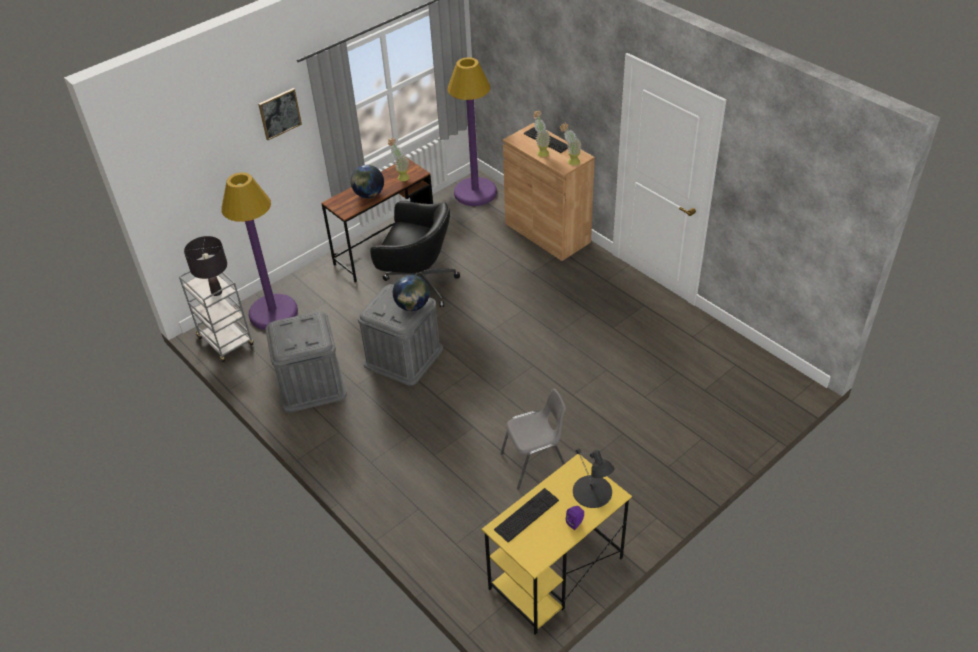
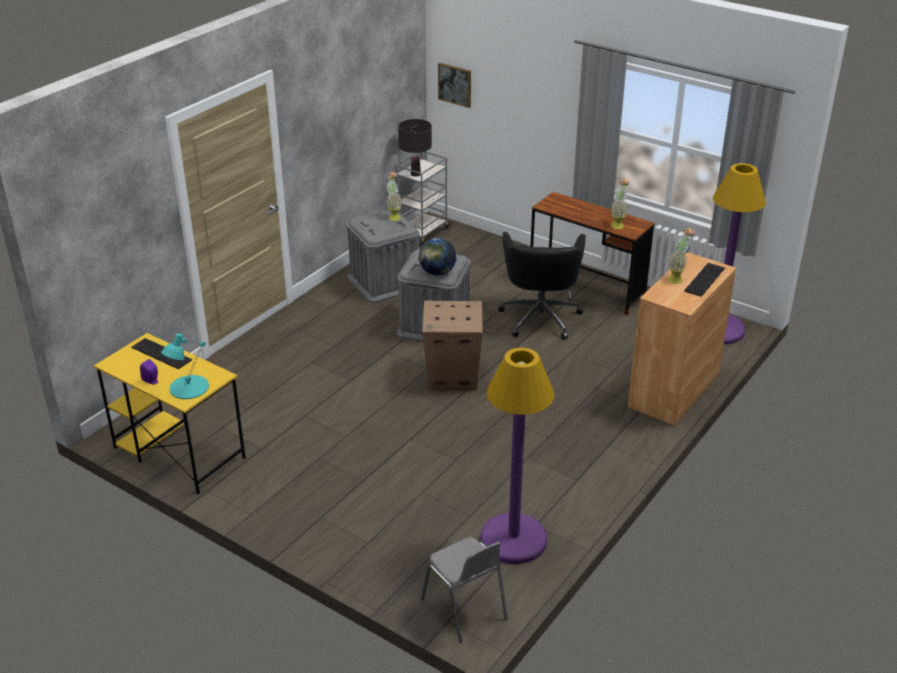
camera: 75 degrees right, 10 degrees down
(273, 313) = (468, 246): purple floor lamp -> purple floor lamp (513, 539)
(279, 113) = (556, 84): picture -> picture (455, 84)
(369, 195) = (578, 212): globe -> none
(489, 355) = (453, 375): none -> cardboard box
(535, 463) = (310, 424): grey chair -> grey chair (464, 609)
(570, 162) = (669, 299): potted plant -> potted plant (394, 216)
(592, 492) = (188, 387): black table lamp -> turquoise table lamp

